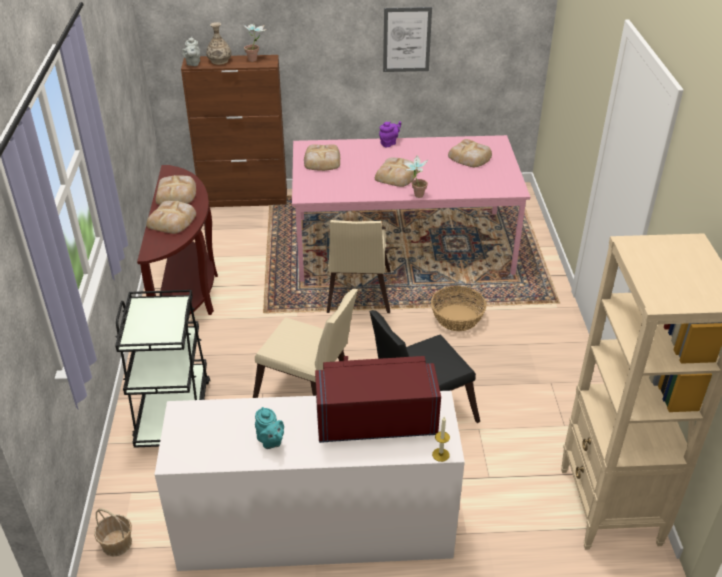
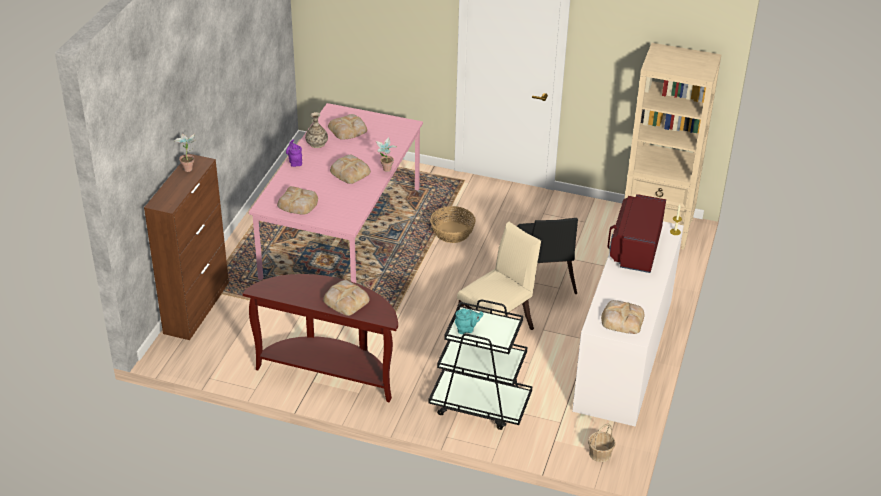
camera: 70 degrees left, 0 degrees up
(176, 194) = (303, 291): bread -> bread (622, 319)
(193, 63) = (166, 204): grey teapot -> none
(219, 61) = (174, 188): vase -> vase (317, 143)
(270, 442) = (638, 294): turquoise teapot -> turquoise teapot (467, 329)
(357, 295) = (393, 274): beige chair -> none
(406, 40) = (238, 78): picture -> none

